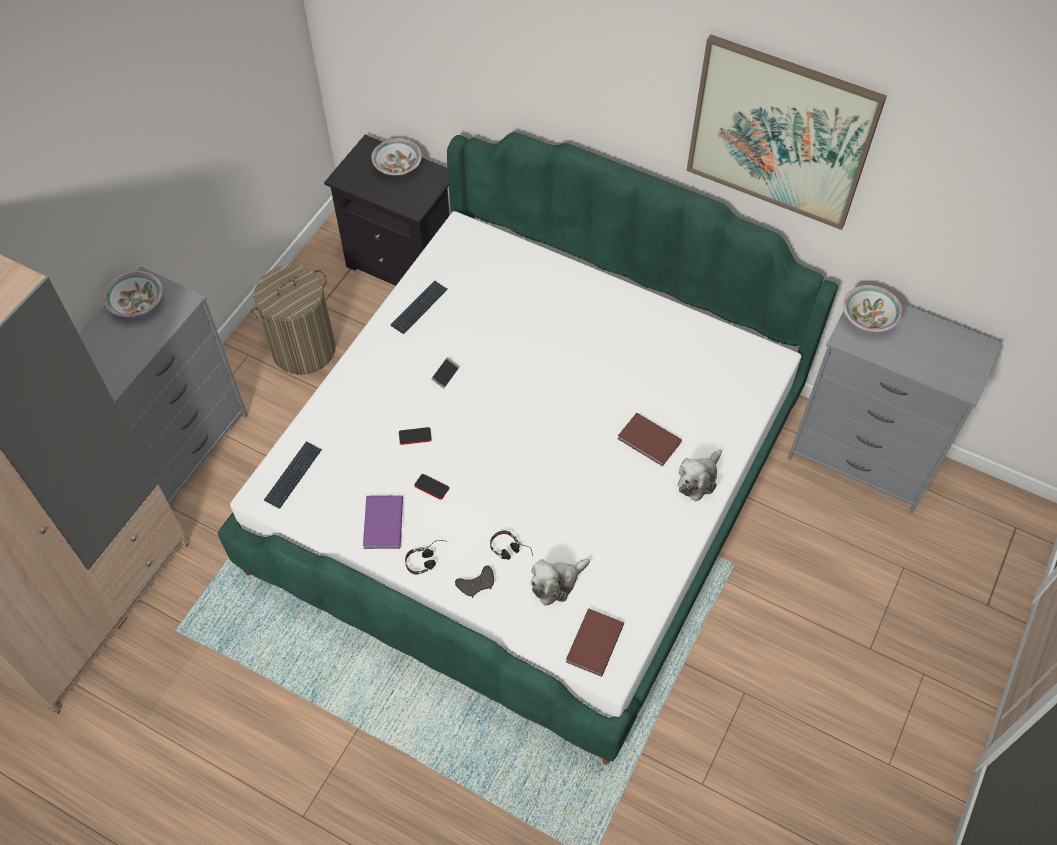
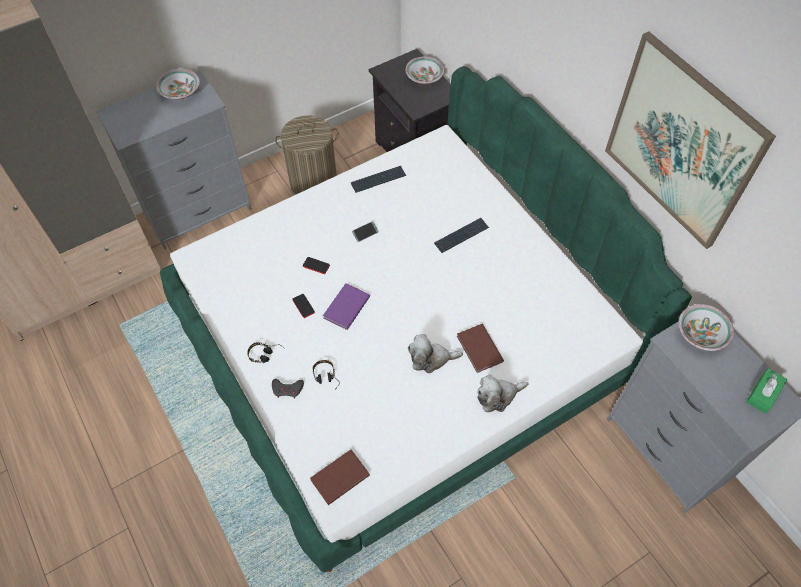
camera: 30 degrees right, 0 degrees up
(293, 475) = (220, 254): keyboard -> keyboard (461, 236)
(382, 524) = (253, 315): purple book -> purple book (345, 307)
(556, 583) = (342, 418): plush toy -> plush toy (431, 358)
(954, 348) = (763, 394): none -> green tissue box

